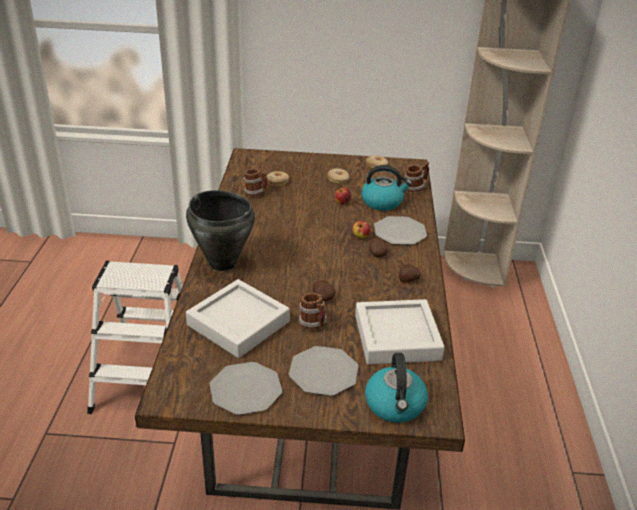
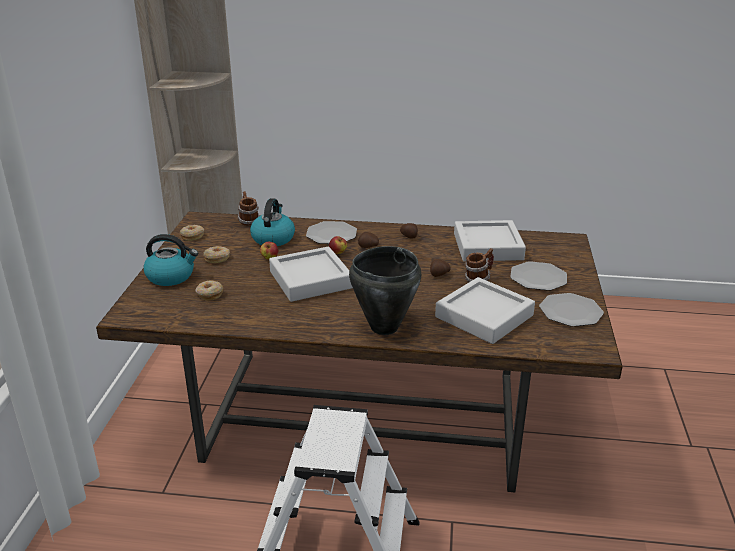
camera: 85 degrees left, 5 degrees down
(256, 193) = (234, 308): mug -> none
(305, 224) = (310, 280): none -> grey tray
(395, 405) = (564, 252): kettle -> kettle (171, 276)

